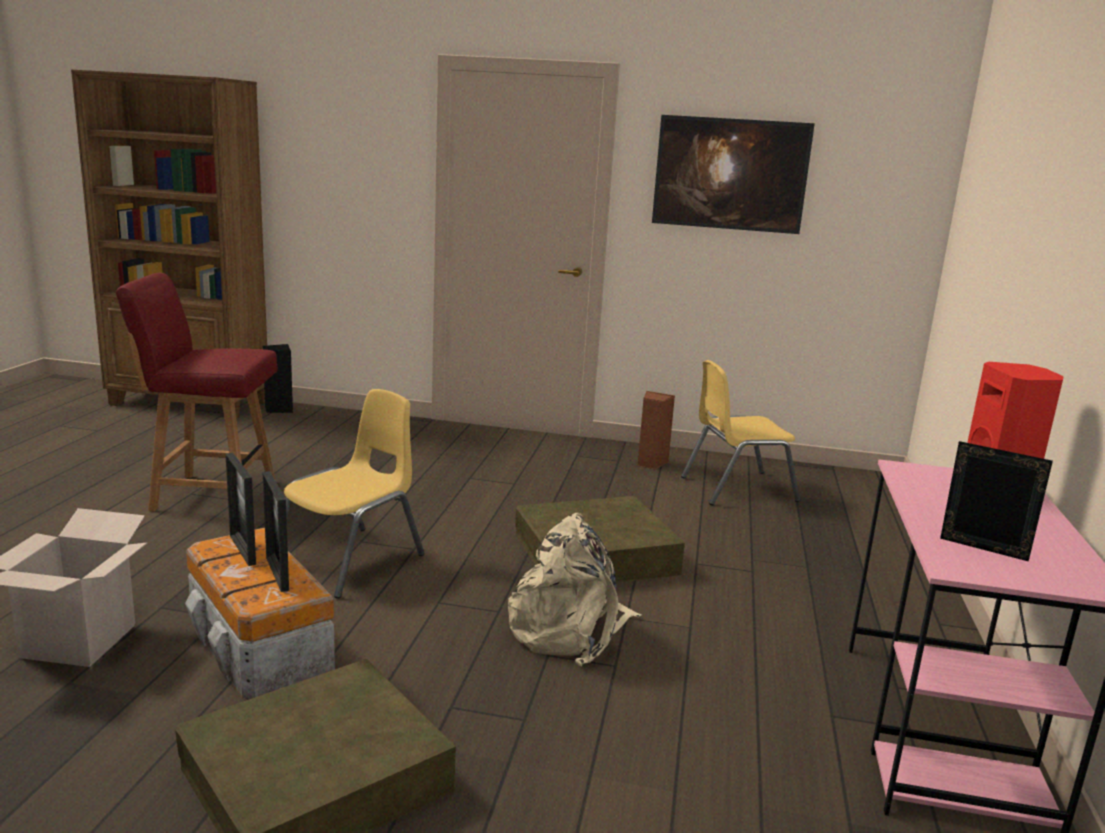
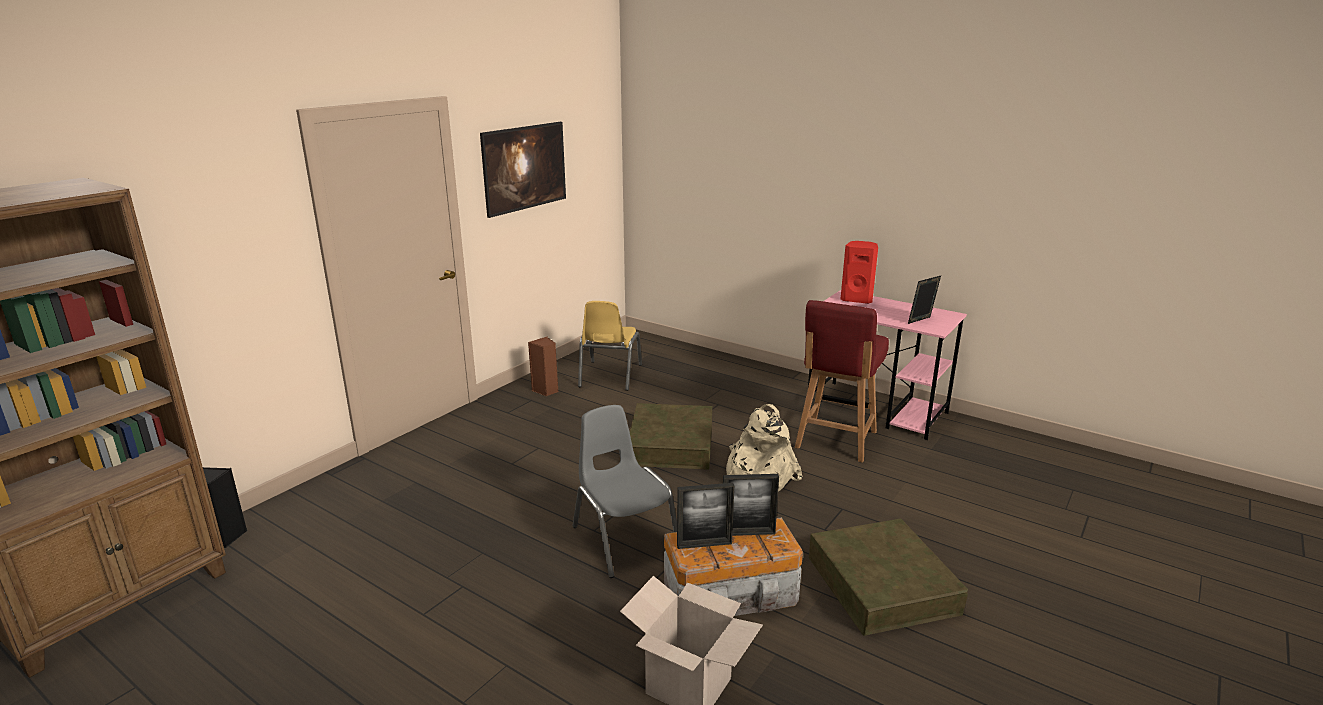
camera: 65 degrees left, 5 degrees up
(211, 495) = (437, 601): red chair -> red chair (835, 440)
(351, 561) = (624, 539): yellow chair -> grey chair

